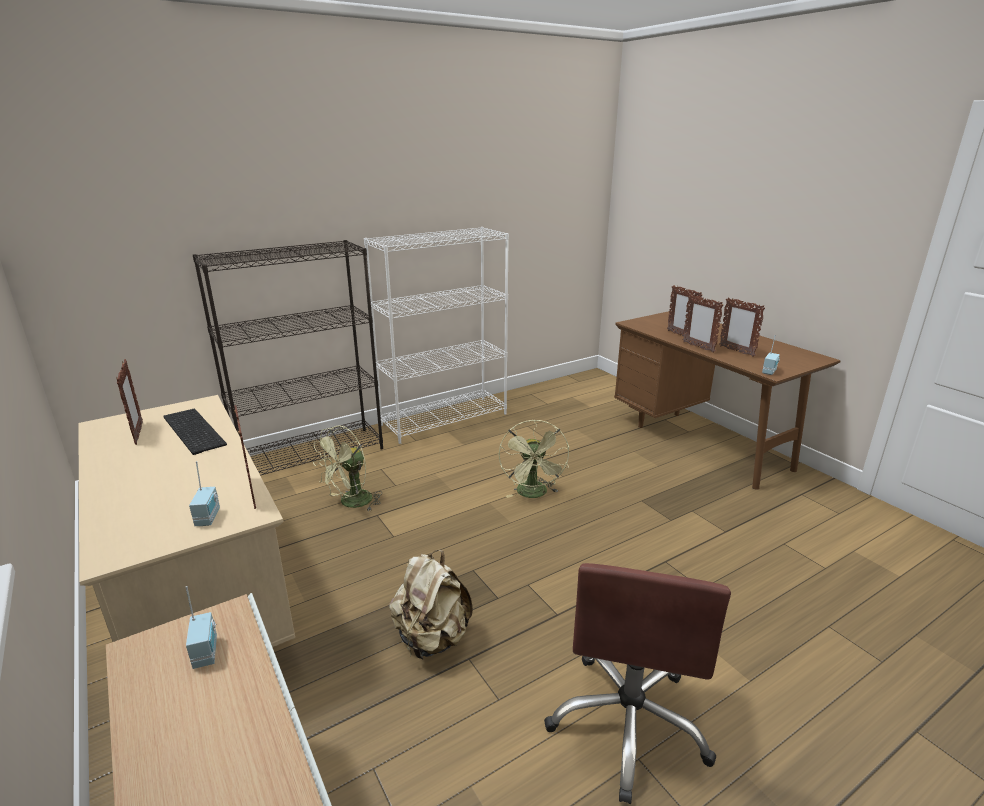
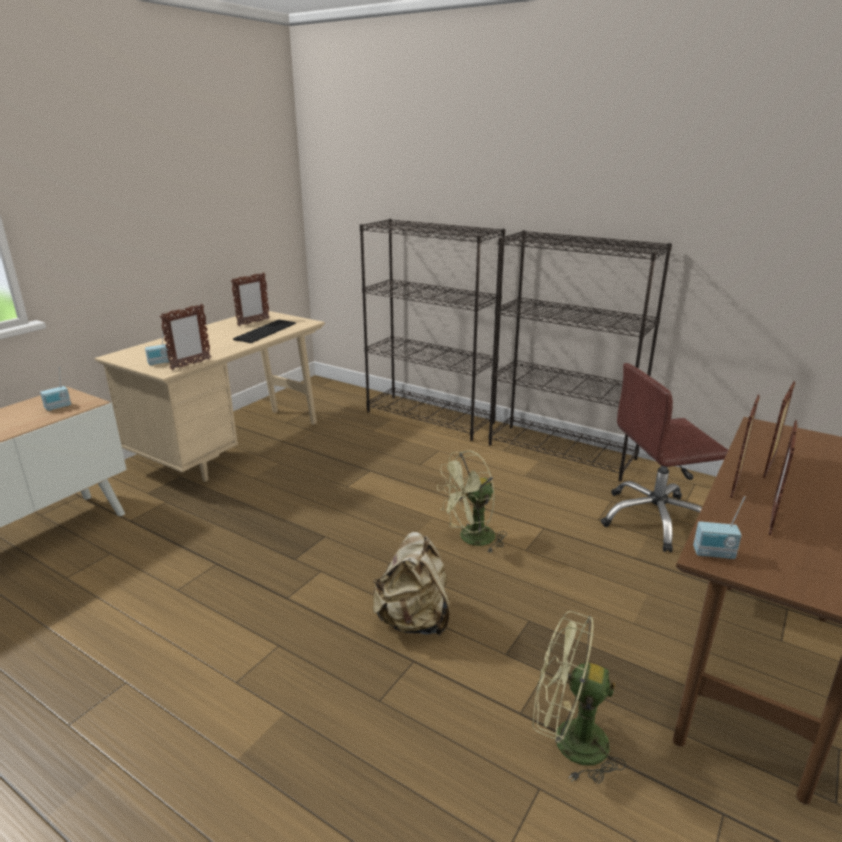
camera: 65 degrees right, 0 degrees up
(351, 503) = (377, 455): green fan -> green fan (568, 741)
(432, 639) = (232, 540): beige backpack -> beige backpack (414, 620)
(445, 419) = (562, 452): white bookcase -> black bookcase
(629, 723) = (163, 669): brown office chair -> brown office chair (654, 519)

